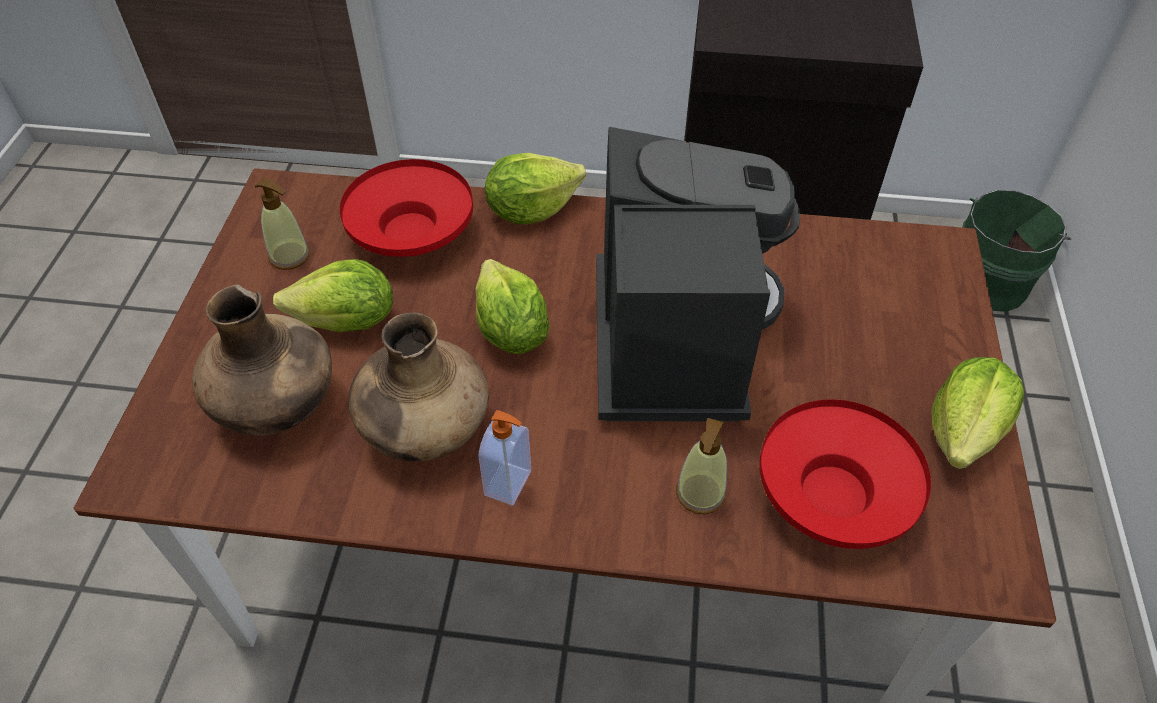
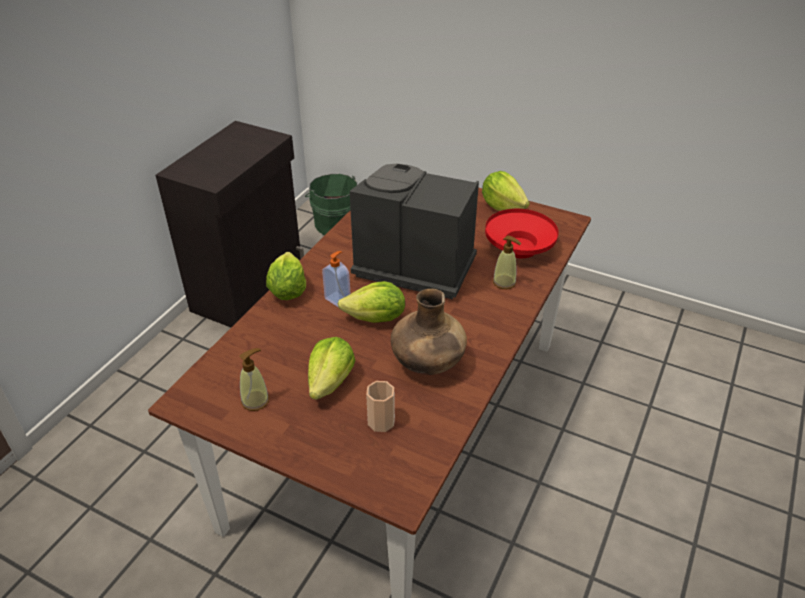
camera: 70 degrees left, 10 degrees down
(278, 406) = (381, 421): brown vase -> cup
(411, 233) = (273, 342): red bowl -> none
(509, 484) = (474, 339): soap dispenser -> soap dispenser (338, 299)

